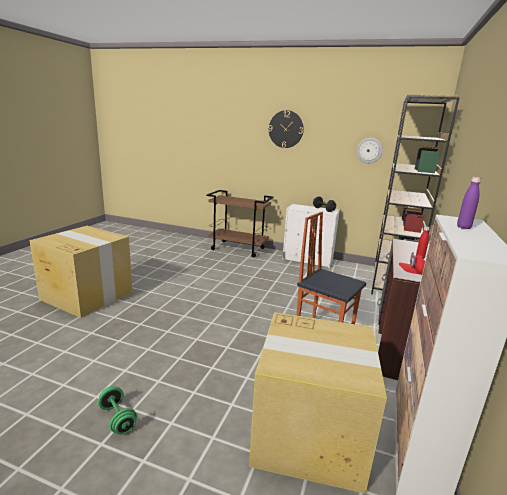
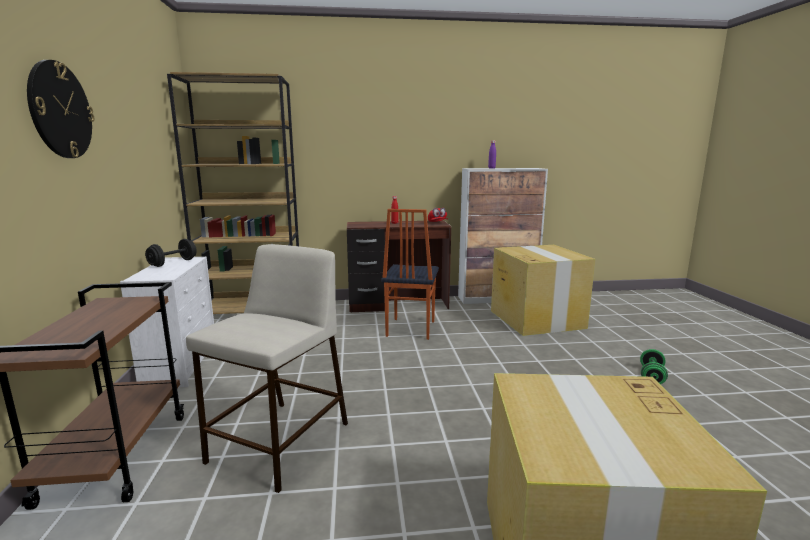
camera: 115 degrees left, 5 degrees down
(216, 268) = (279, 443): none -> beige stool
(369, 150) = (156, 149): wall clock -> none

